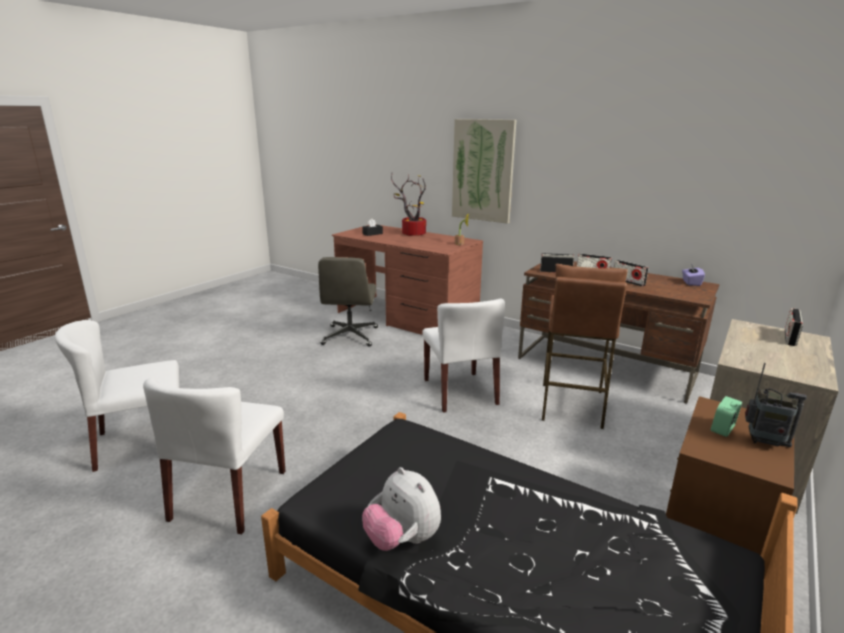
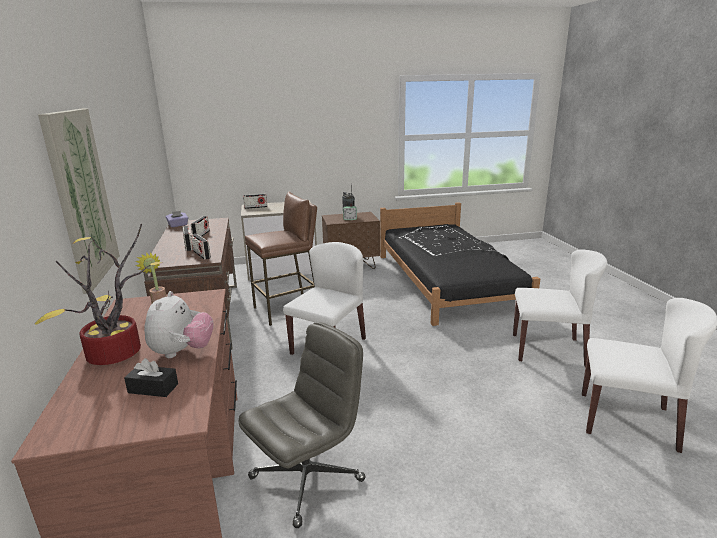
camera: 135 degrees left, 0 degrees up
(229, 495) = (549, 349): white chair -> white chair turned 45 degrees clockwise
(402, 539) = (489, 255): plush toy -> plush toy (182, 352)

